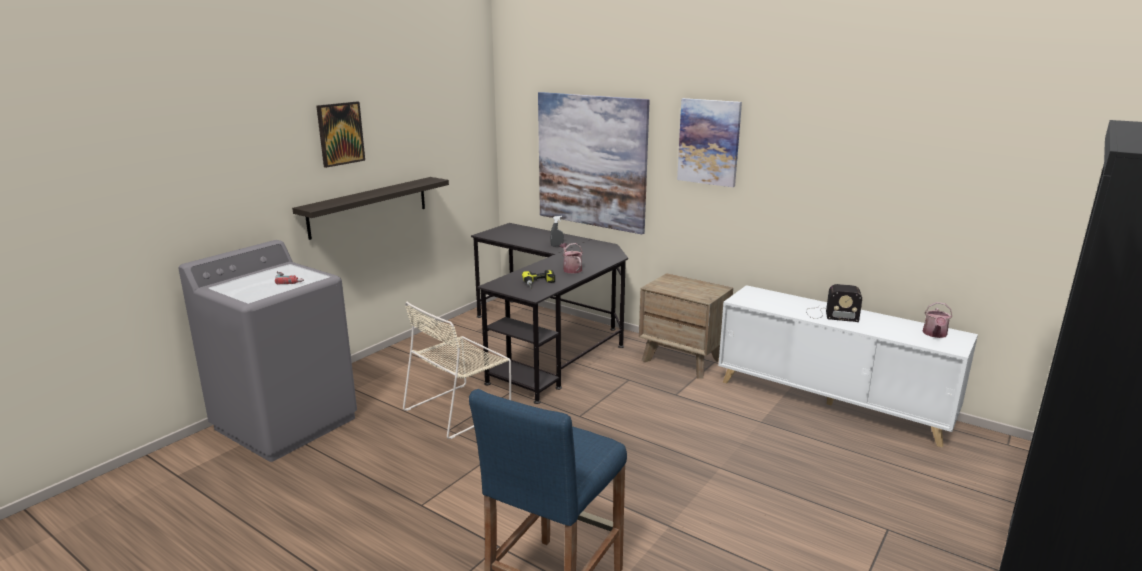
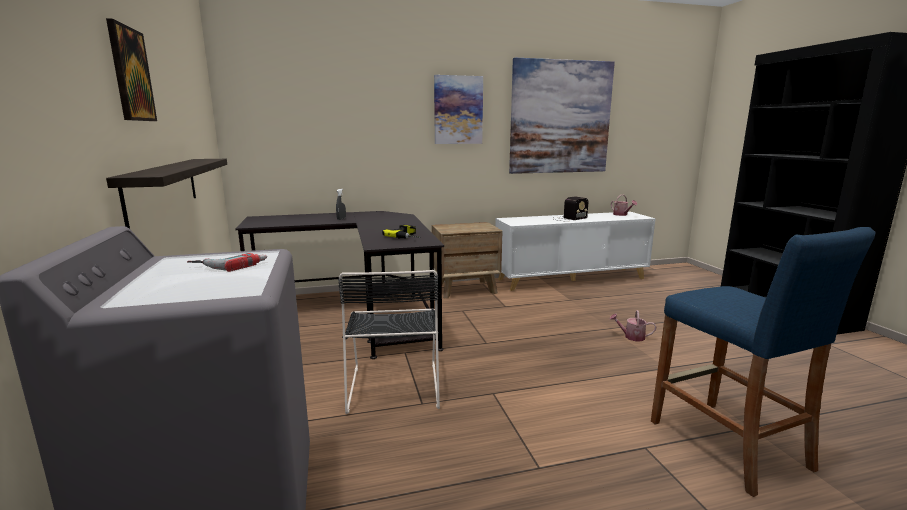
camera: 50 degrees left, 5 degrees down
(460, 409) = (394, 384): beige chair -> black chair
(571, 269) = (399, 226): watering can -> watering can (631, 337)
(591, 161) = (345, 138): picture -> picture (560, 117)

